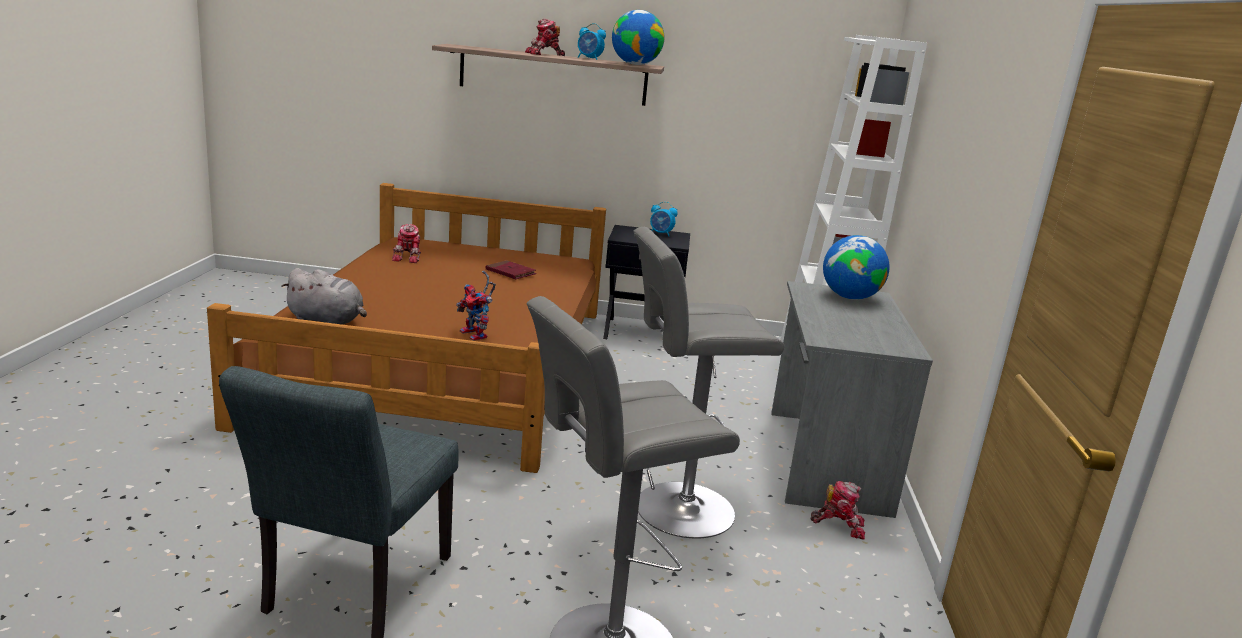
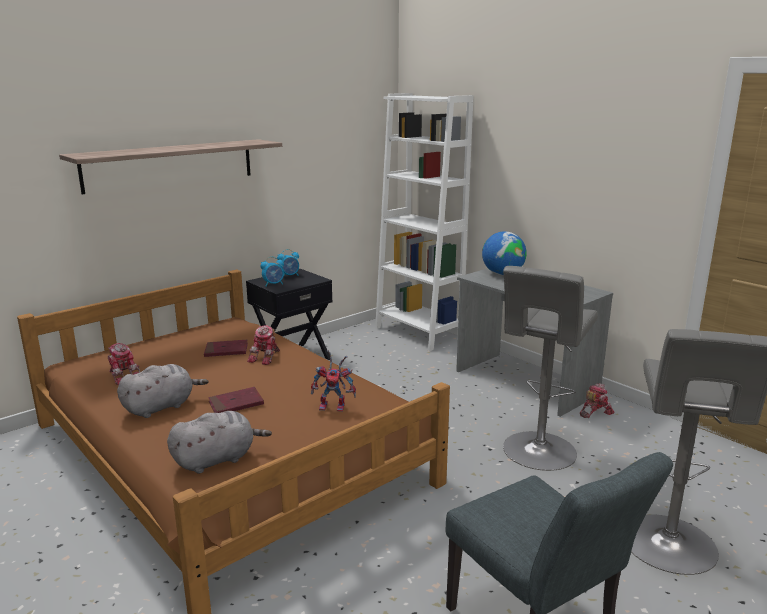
camera: 45 degrees left, 0 degrees up
(381, 282) = (161, 407): none -> grey plush toy
(423, 301) = (236, 404): none -> red book
(544, 54) = (171, 147): toy robot -> toy robot (266, 357)
(589, 58) = (206, 144): alarm clock -> alarm clock (273, 284)
(635, 64) = (252, 142): globe -> none

